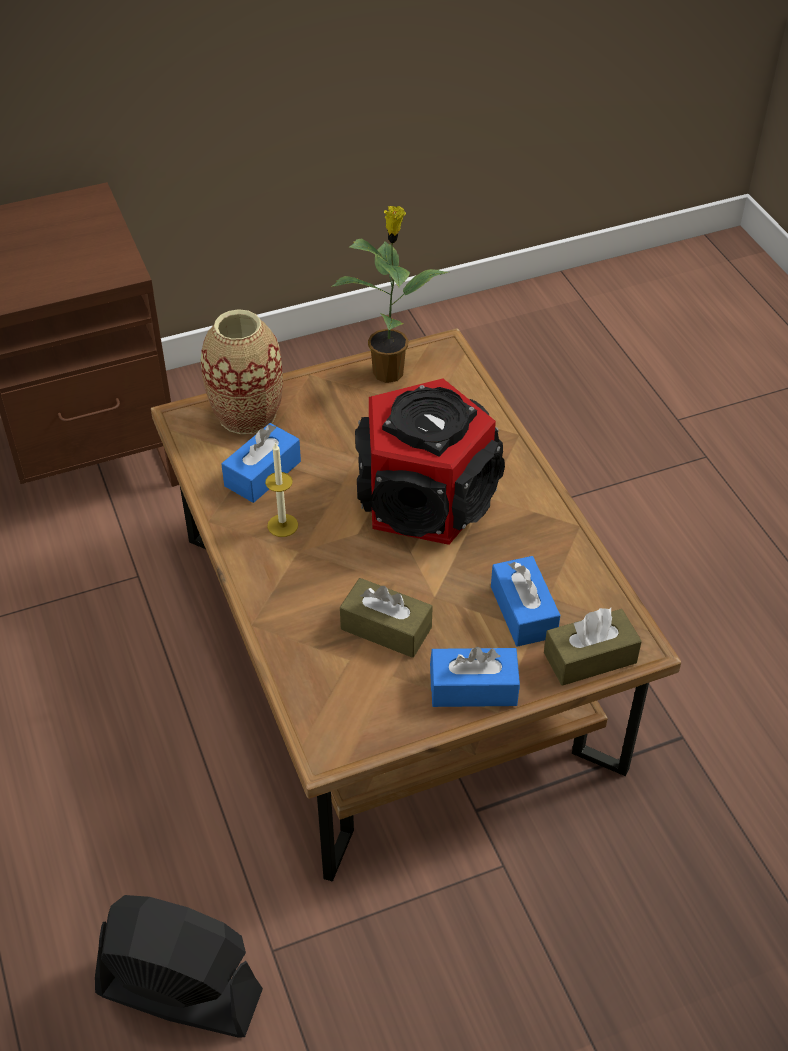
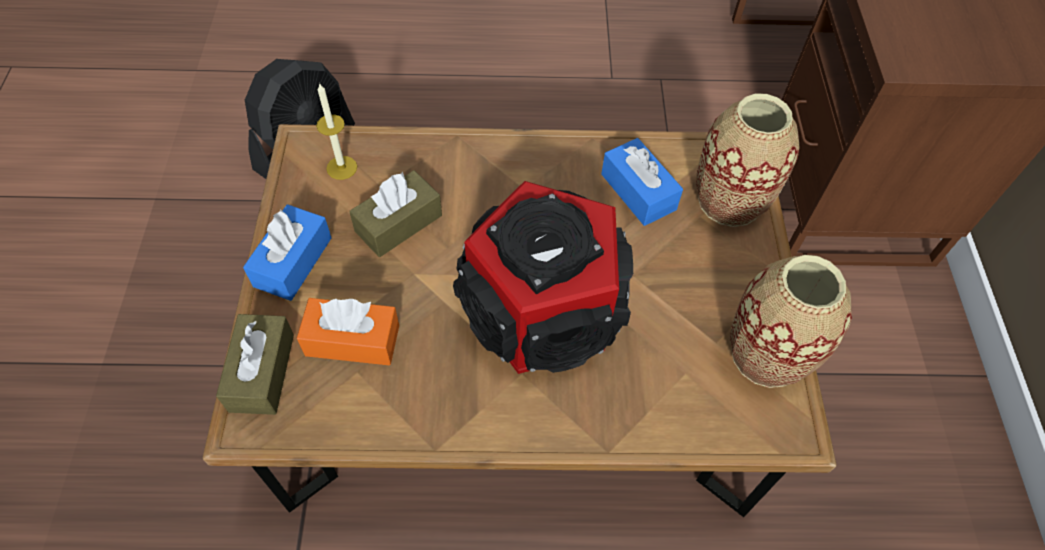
camera: 110 degrees right, 10 degrees up
(282, 525) = (562, 187): candle -> candle (341, 167)
(389, 371) = (767, 355): potted plant -> vase
(523, 611) = (352, 340): blue tissue box -> orange tissue box

